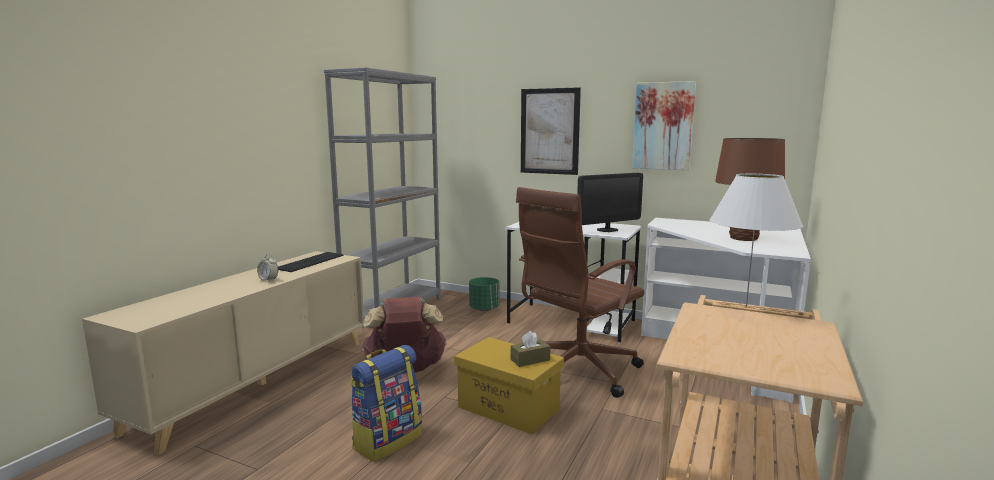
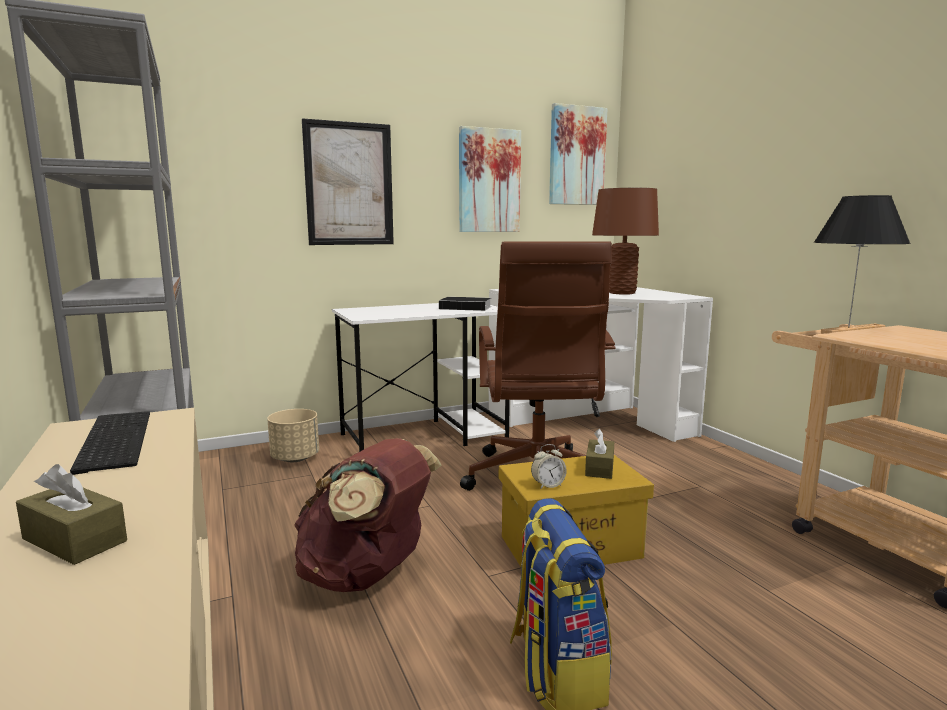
camera: 50 degrees left, 0 degrees up
(230, 286) = (74, 540): none -> brown tissue box
(268, 280) = (135, 493): alarm clock -> alarm clock (548, 485)
(484, 309) = (295, 458): green planter -> beige planter
(607, 230) = (467, 307): monitor -> book
(746, 306) = (848, 327): white table lamp -> black table lamp
(763, 99) = (576, 156): none -> picture

